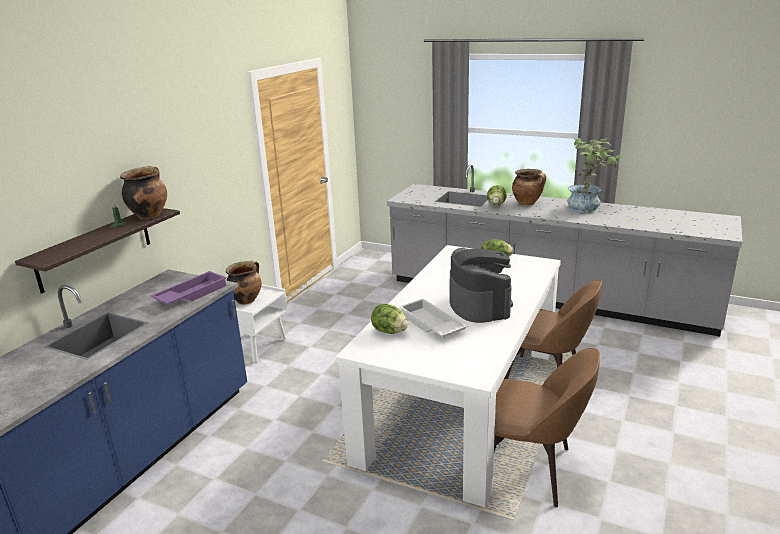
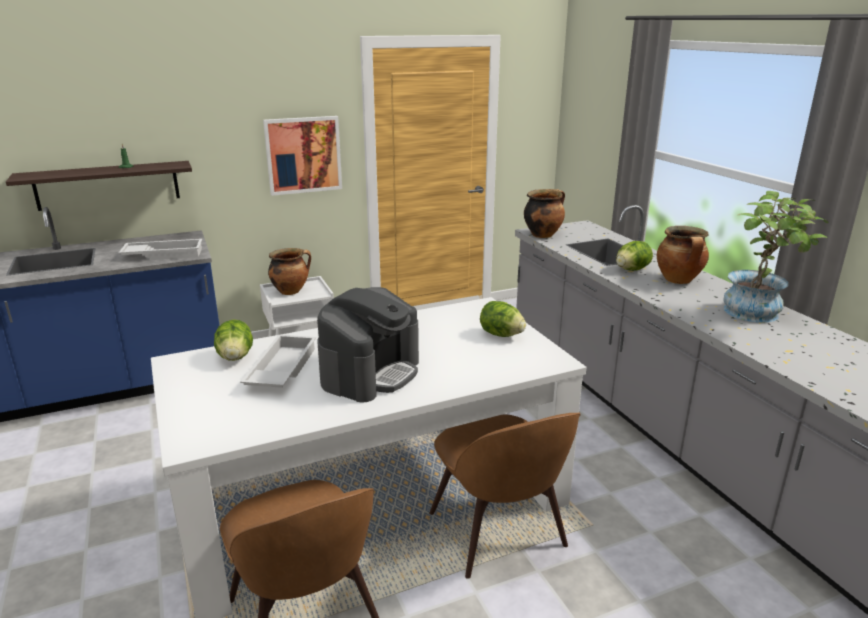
camera: 40 degrees right, 0 degrees up
(149, 215) = (164, 165): cooking pot -> cooking pot (543, 234)
(191, 294) = (164, 254): purple tray -> white tray
(225, 180) = (303, 155): none -> picture

